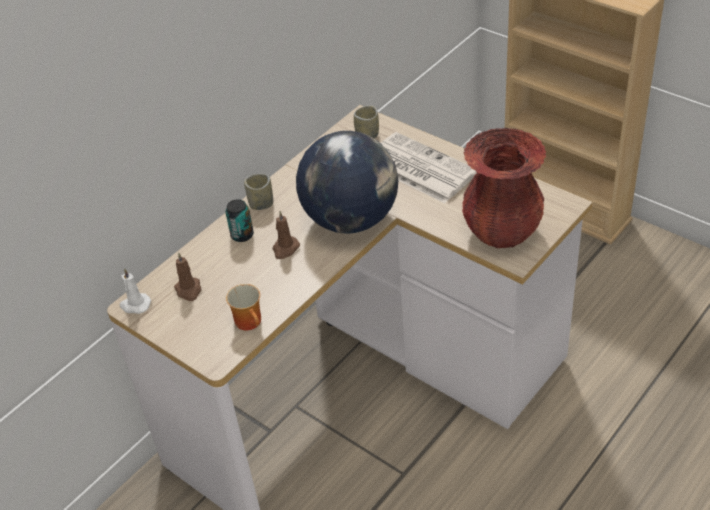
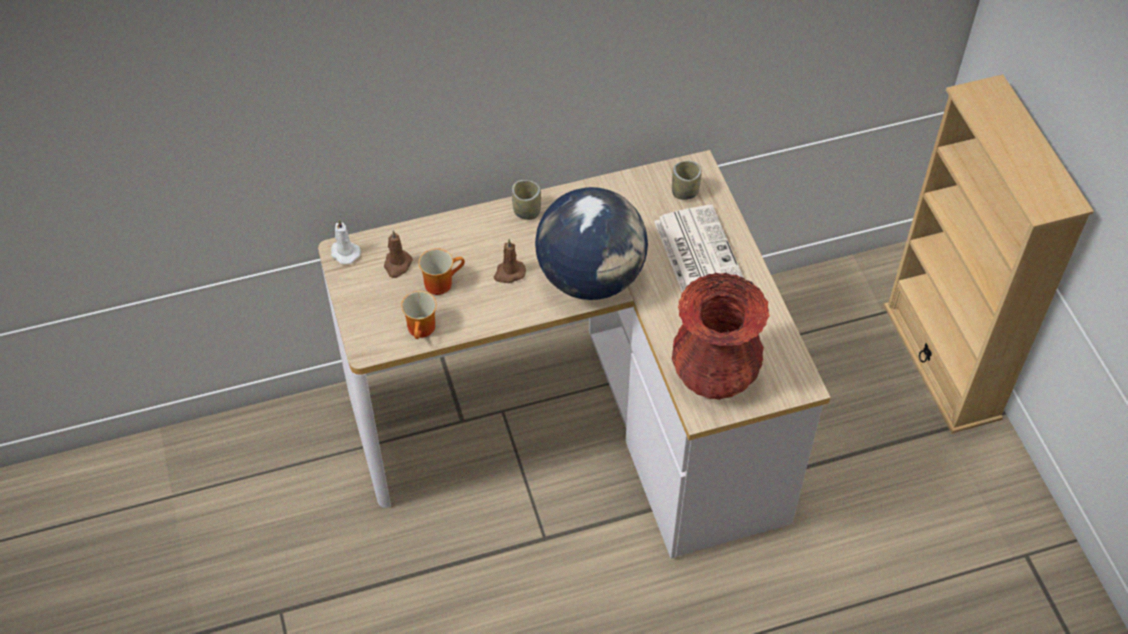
camera: 30 degrees right, 10 degrees up
(235, 282) = (440, 281): none -> mug
(242, 235) = (484, 235): can -> none

